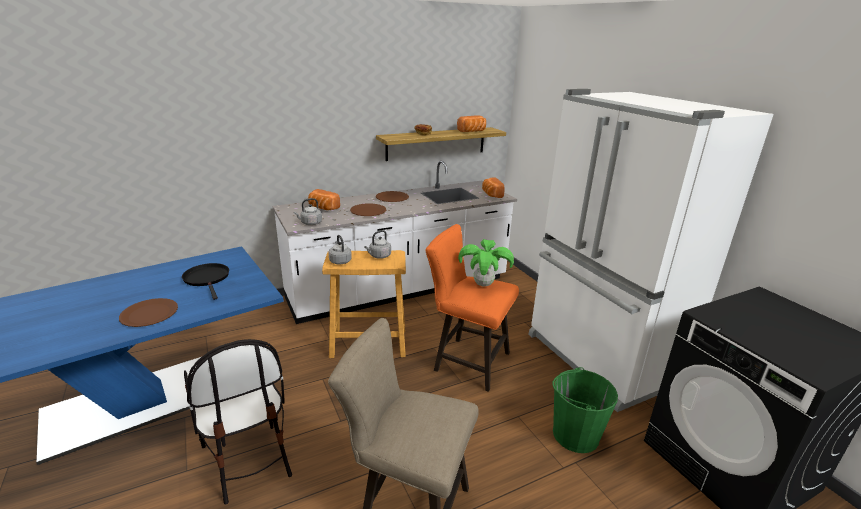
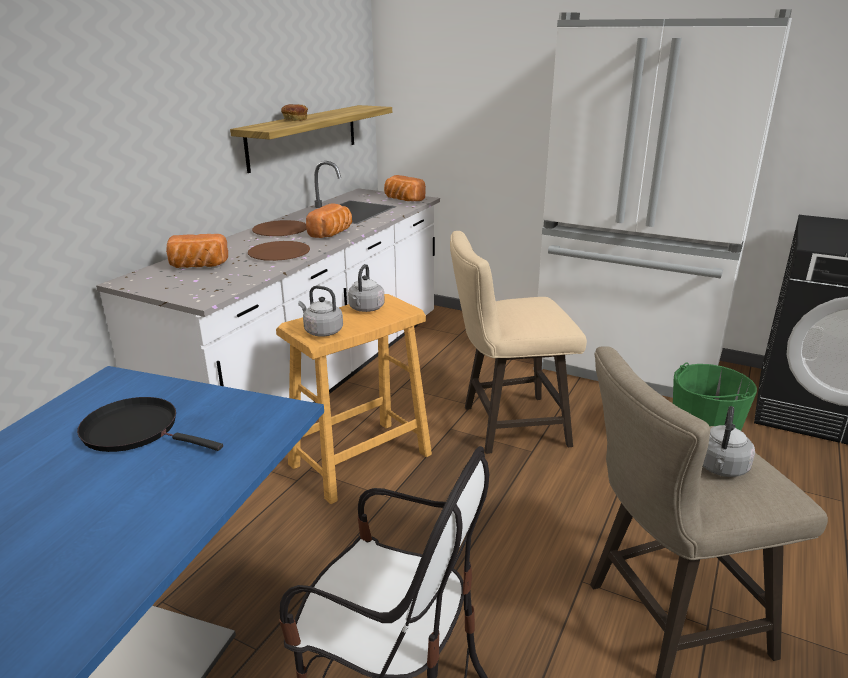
camera: 35 degrees left, 0 degrees up
(149, 314) = (120, 526): brown plate -> none
(310, 223) = (219, 289): grey kettle -> grey kettle (721, 468)
(466, 361) = (506, 426): orange stool -> beige stool
(472, 131) = (352, 111): bread -> bread (332, 233)
(483, 284) = (523, 304): potted plant -> none

